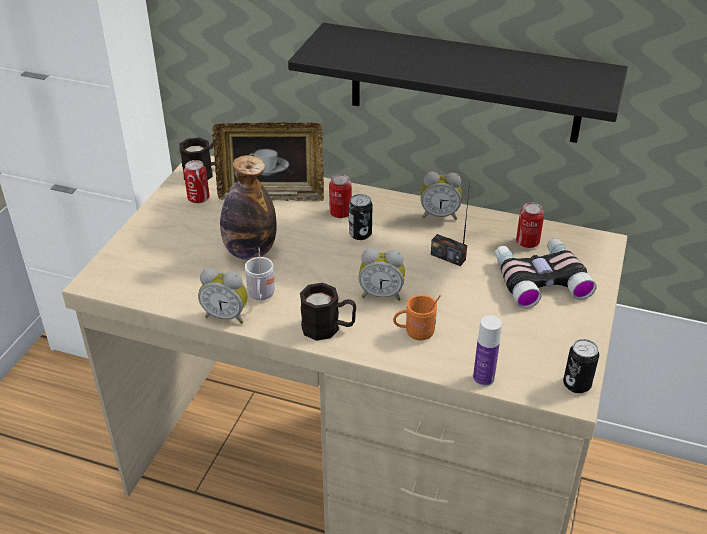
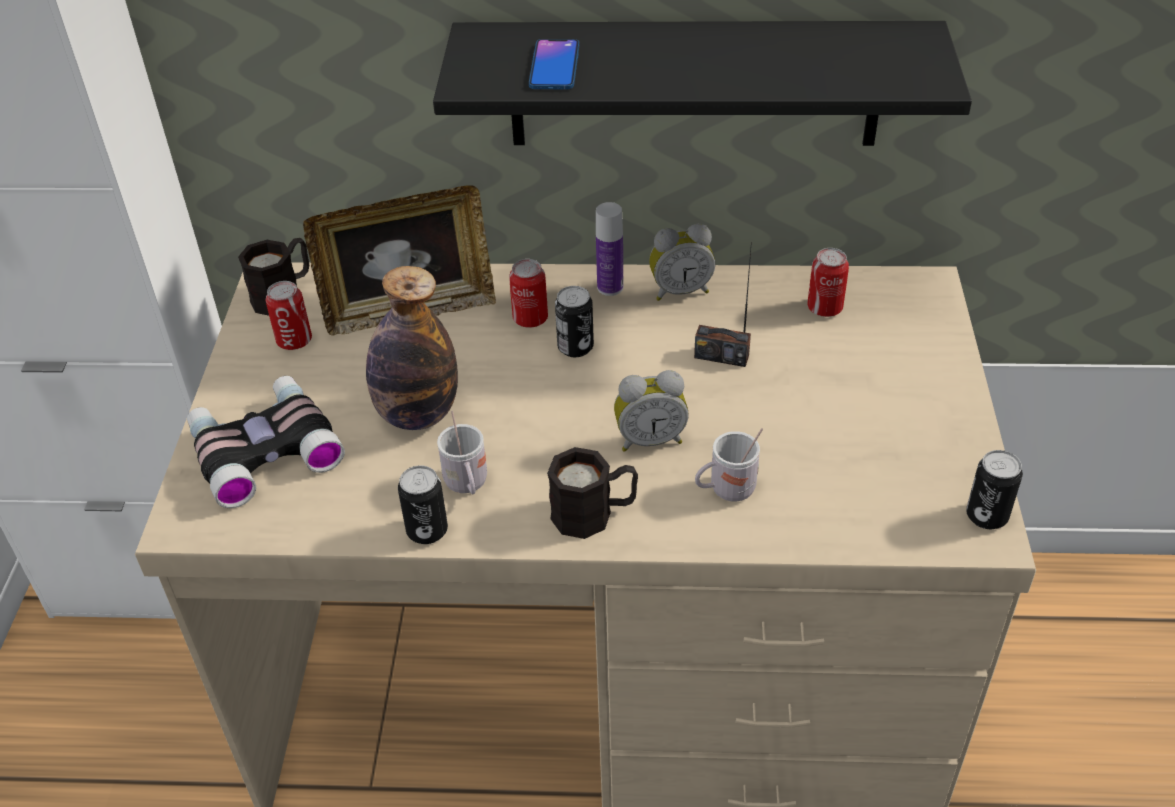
camera: 15 degrees left, 5 degrees up
(226, 315) = (427, 530): alarm clock -> can
(368, 54) = (554, 66): none -> phone
(415, 333) = (726, 491): orange mug -> white mug
(483, 378) = (854, 539): bottle -> bottle (610, 287)
(539, 279) = (865, 362): binoculars -> binoculars (264, 449)

